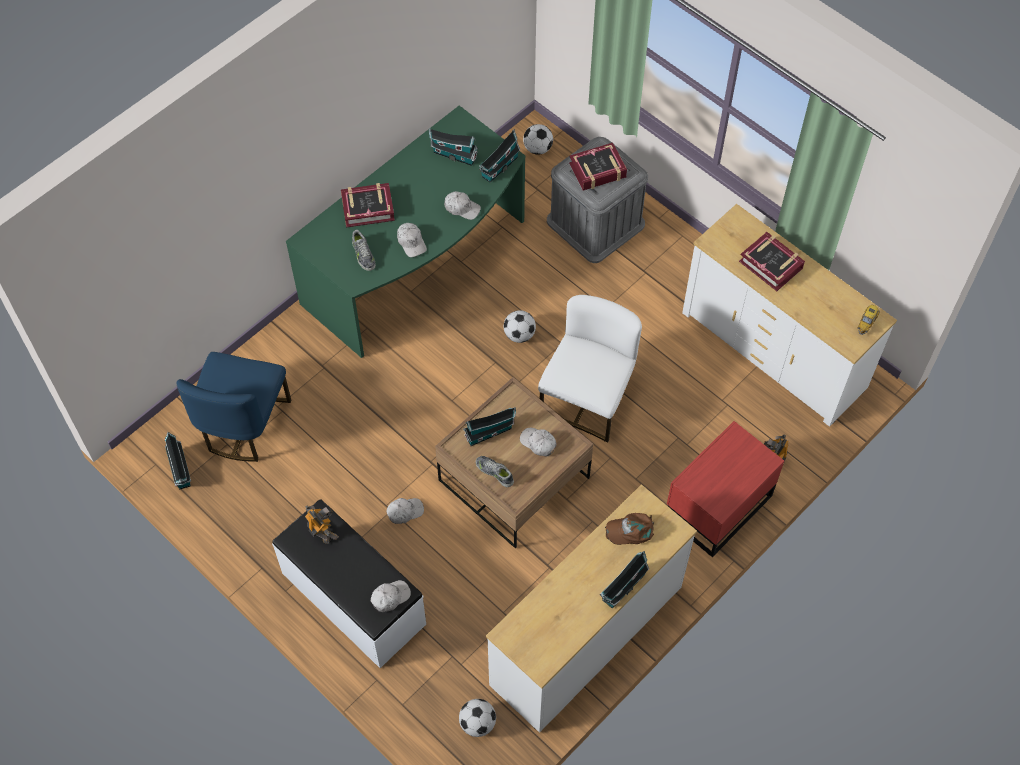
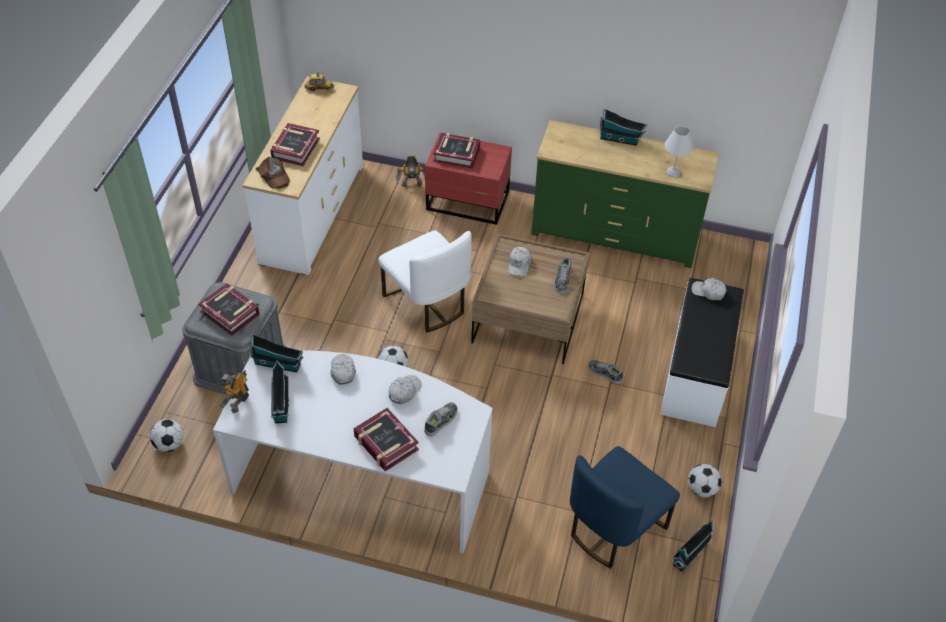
camera: 120 degrees left, 10 degrees down
(244, 424) = (614, 528): blue chair -> blue chair turned 150 degrees clockwise
(322, 532) = (696, 355): toy robot -> toy robot (238, 402)
(404, 512) = (605, 373): white cap -> shoe
(418, 266) = (363, 476): green desk -> white desk
(477, 723) = (720, 264): football -> football (701, 489)
(490, 432) = (530, 296): toy house -> none
(536, 611) = (672, 173): none -> white table lamp
(587, 399) = (427, 302): white chair -> white chair turned 120 degrees counterclockwise
(587, 636) = (615, 233): white dresser -> green dresser
(630, 530) = (576, 149): brown cap -> brown cap (273, 176)
(736, 460) = (456, 154): none -> book

